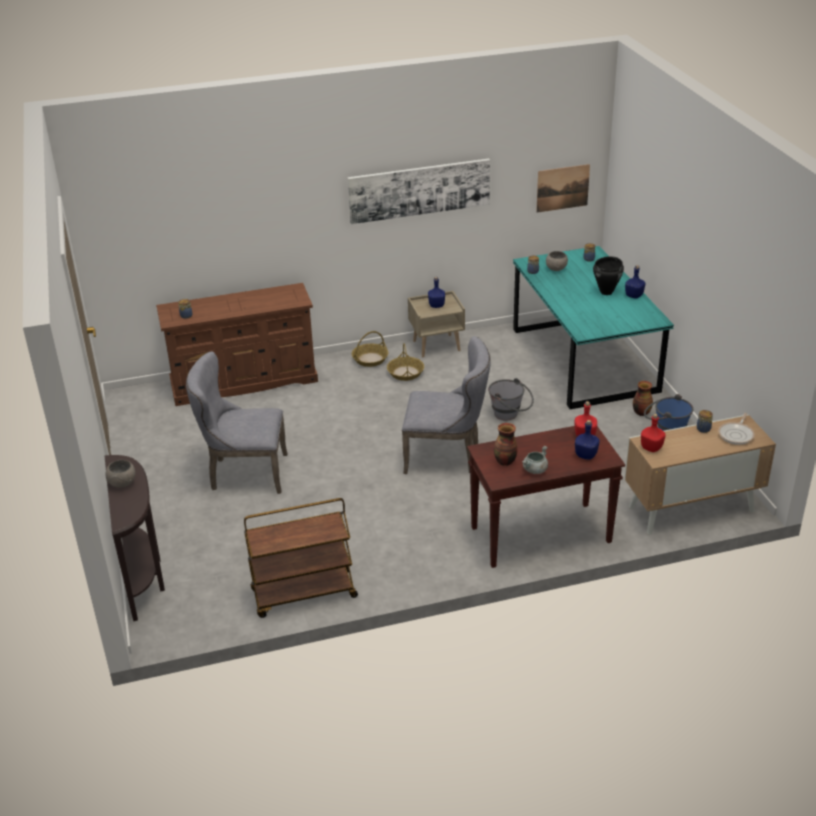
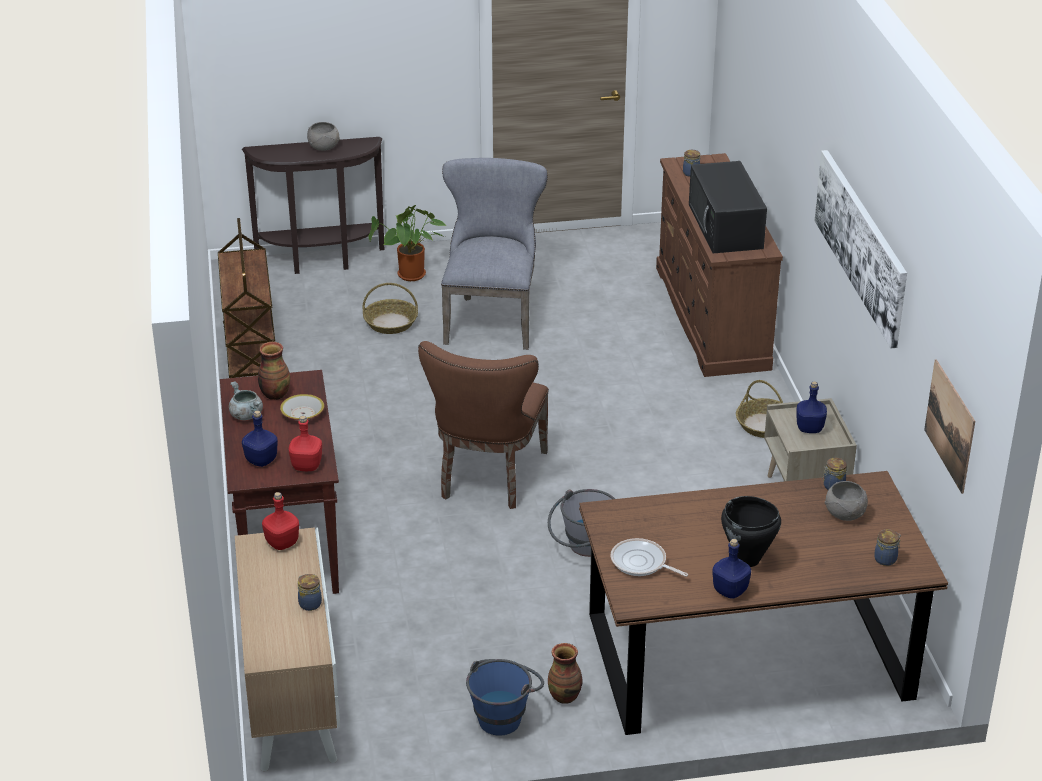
camera: 95 degrees right, 0 degrees up
(177, 521) = (411, 277): none -> potted plant
(265, 301) = (726, 227): none -> black microwave
(405, 373) = (721, 456): basket -> basket (391, 323)
(447, 456) = (488, 479): grey chair -> brown chair
(525, 445) = (303, 414): none -> bowl
(585, 359) = (748, 657): turquoise dining table -> brown dining table
(736, 434) = (283, 636): frying pan -> frying pan (641, 563)

